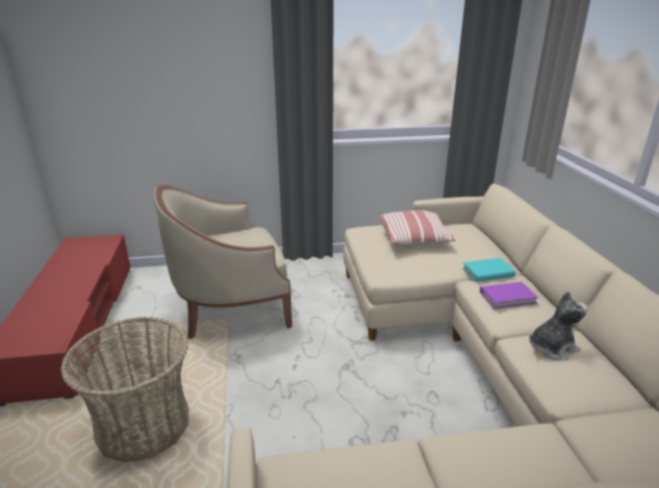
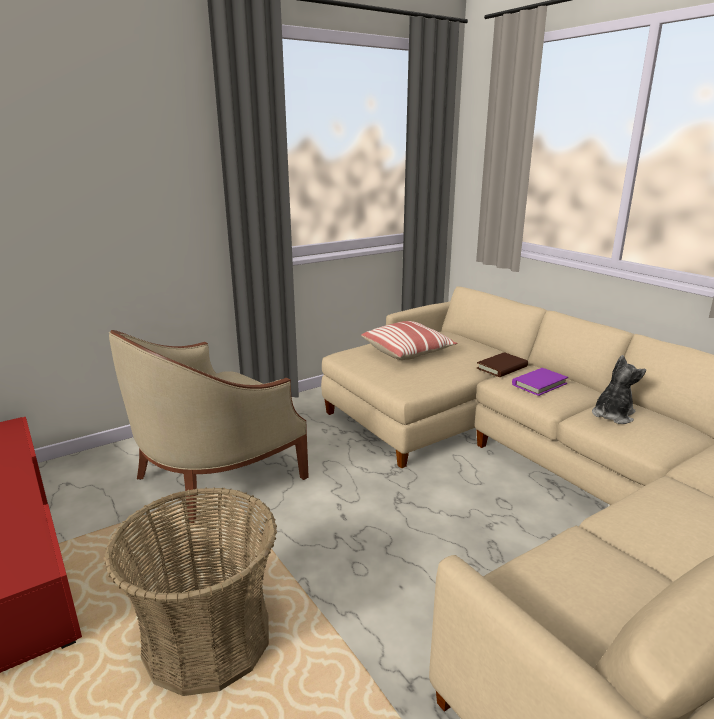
camera: 25 degrees left, 5 degrees down
(488, 272) = (502, 367): turquoise book -> brown book

